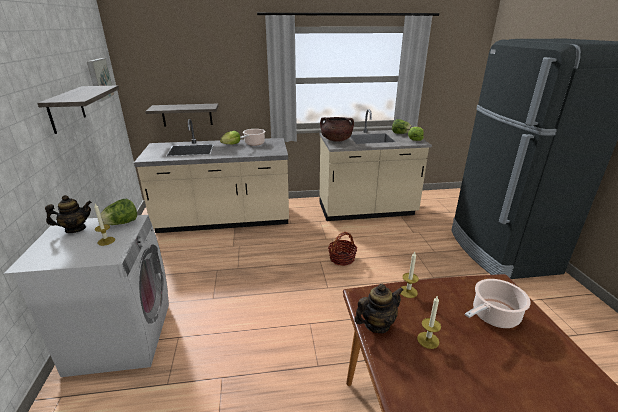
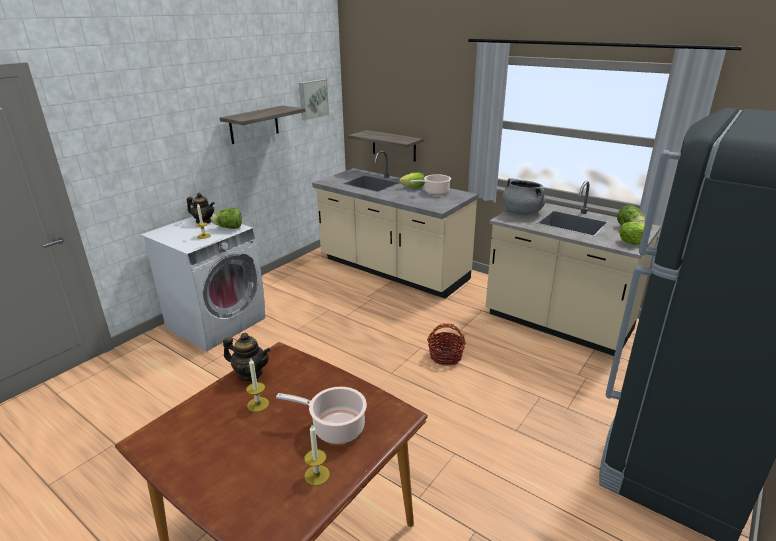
camera: 45 degrees right, 0 degrees up
(336, 140) = (521, 212): brown cooking pot -> grey cooking pot
(408, 292) = (314, 371): candle -> candle (317, 475)

